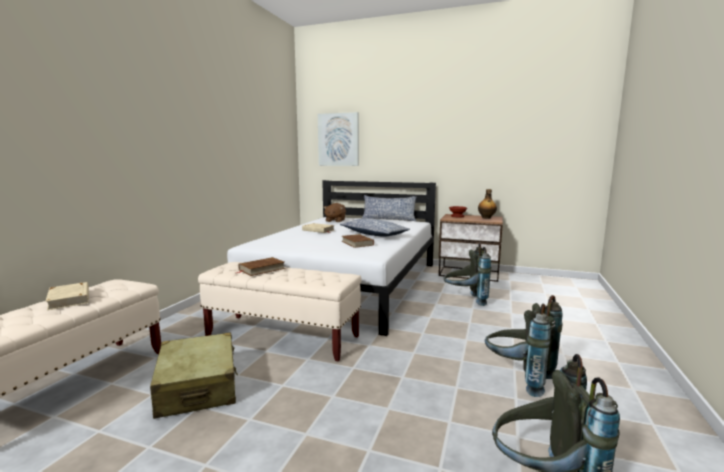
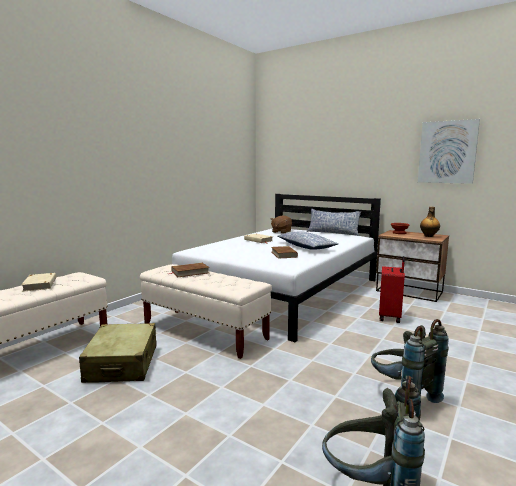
camera: 15 degrees right, 0 degrees up
(338, 139) = (291, 156): picture -> picture (447, 152)
(465, 300) = (390, 317): grey backpack -> red suitcase

